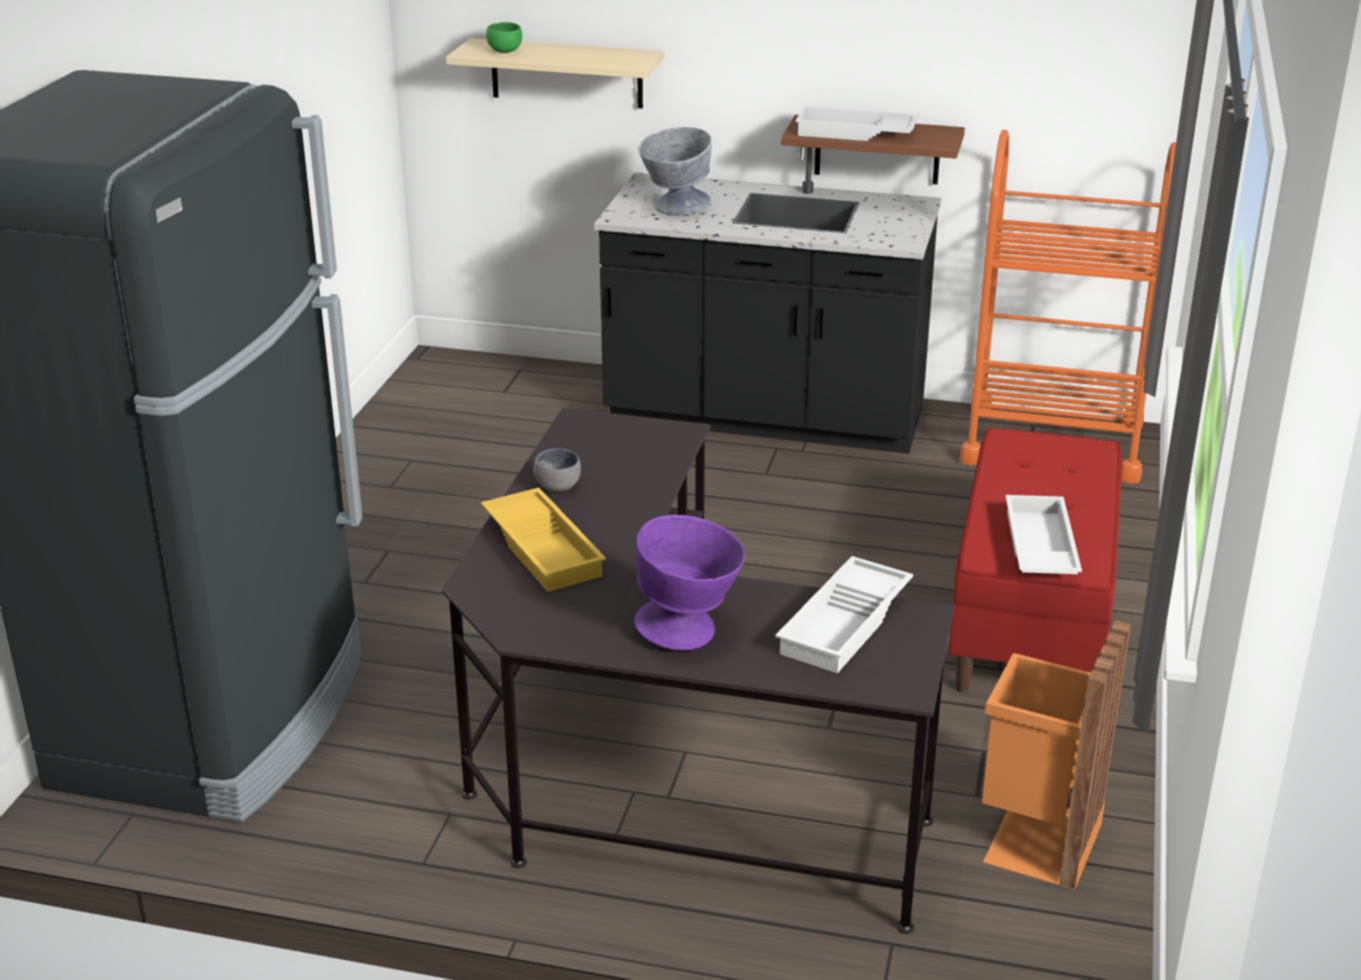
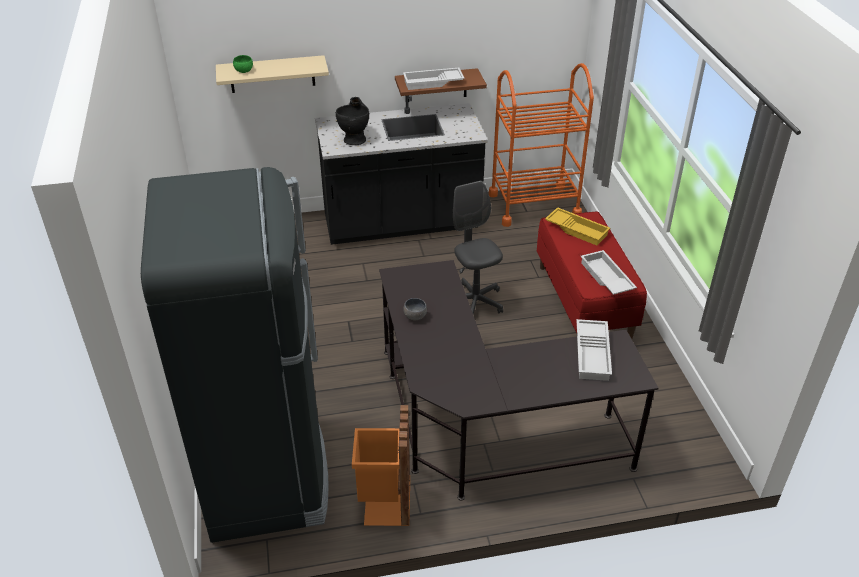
camera: 25 degrees left, 10 degrees up
(545, 548) = (438, 353): yellow tray -> yellow tray (577, 229)
(675, 209) = (354, 138): grey bowl -> black vase
(690, 632) = (535, 379): purple bowl -> none
(803, 567) = (474, 302): none -> grey office chair
(1036, 841) = (654, 410): orange trash can -> orange trash can (384, 504)

